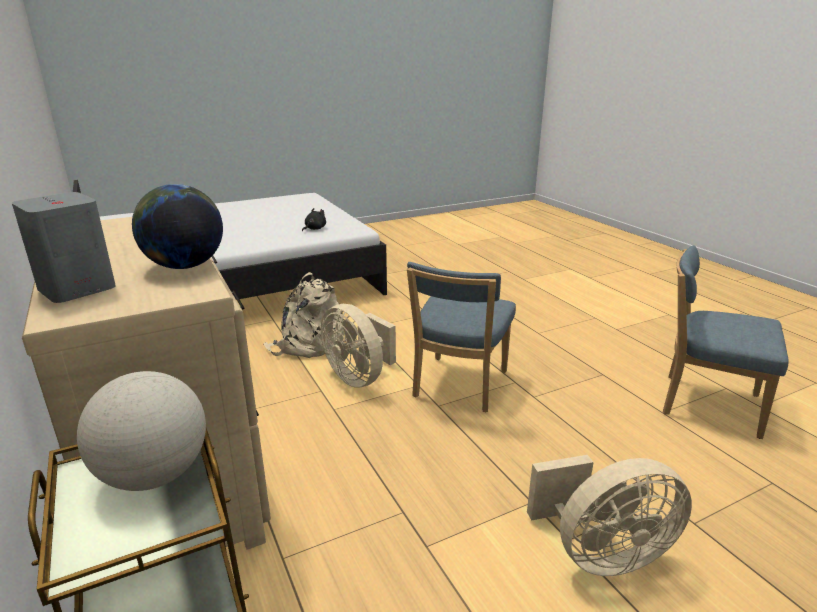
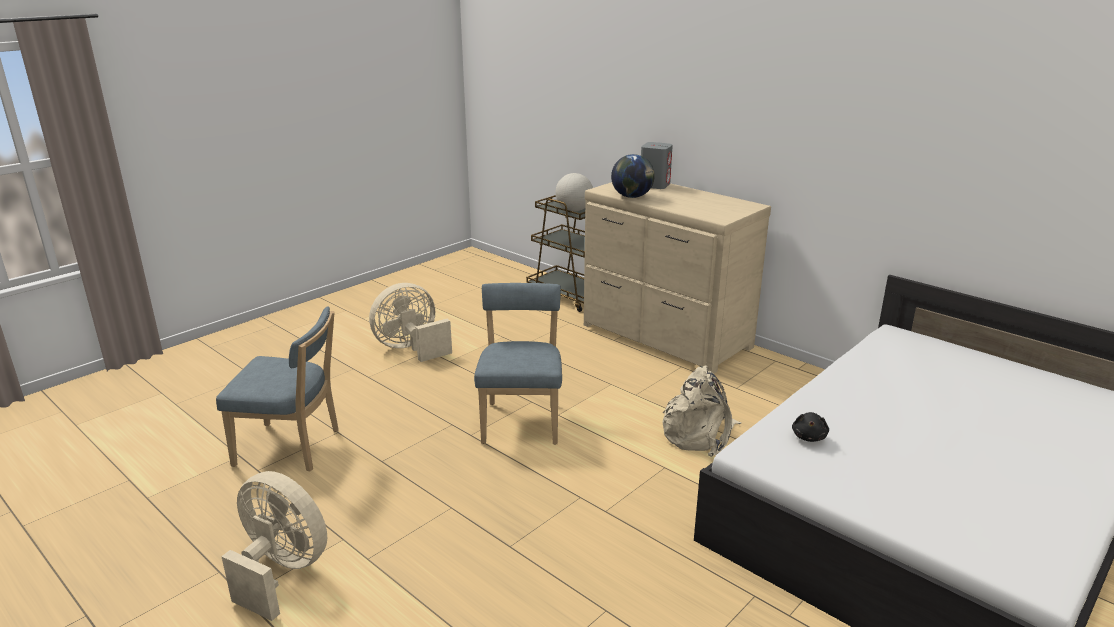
camera: 160 degrees right, 0 degrees up
(359, 377) = (615, 411): beige fan -> beige fan (281, 571)

